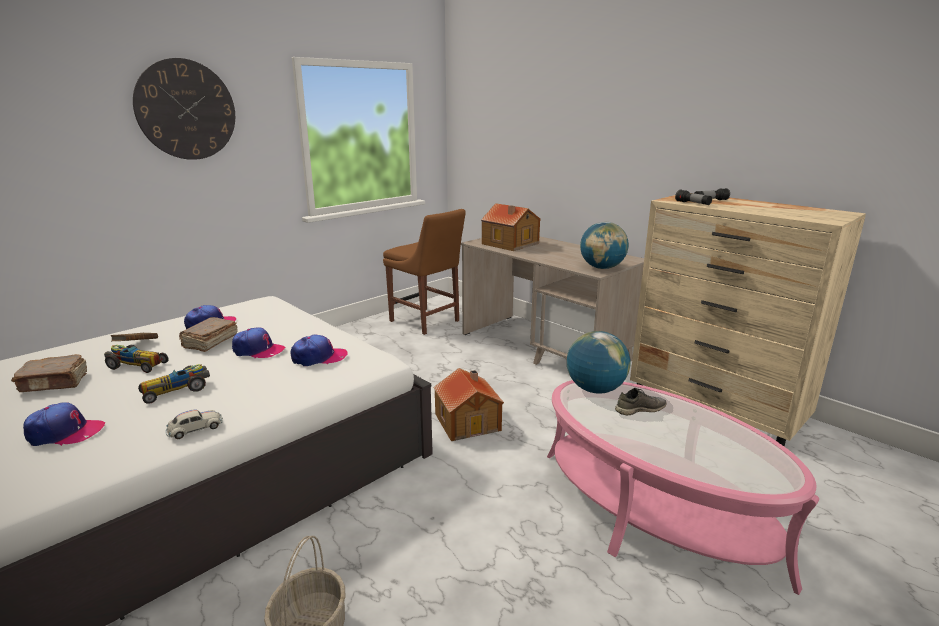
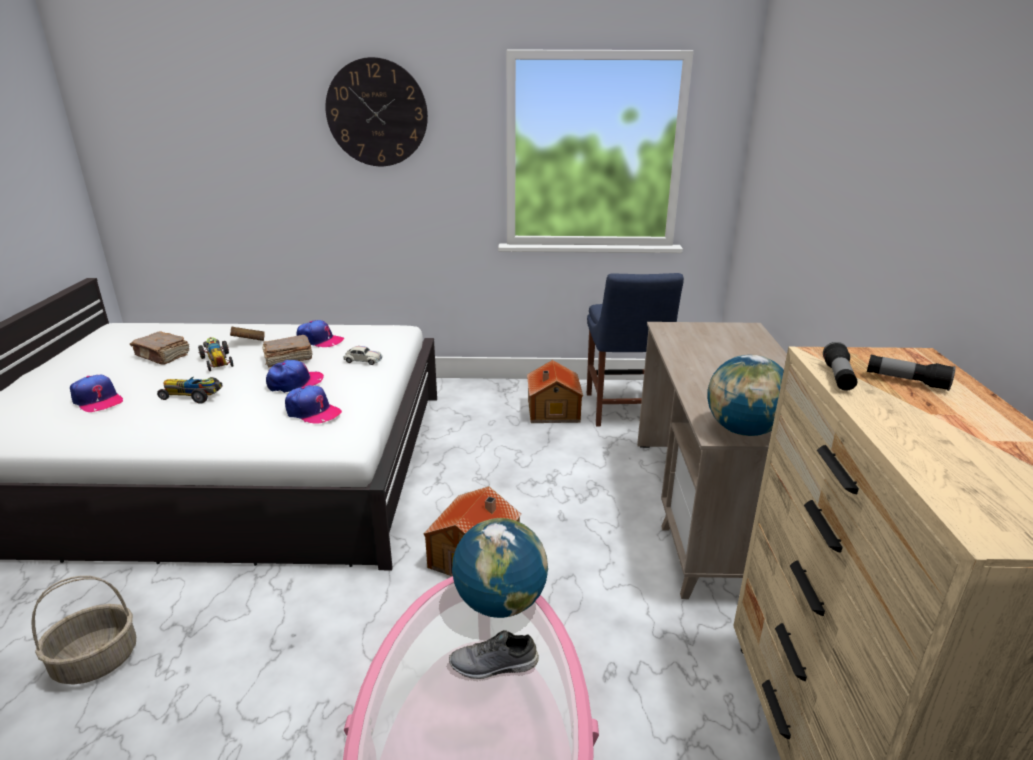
camera: 45 degrees right, 5 degrees up
(195, 429) = (141, 437): white toy car -> white toy car (363, 360)
(258, 350) = (295, 382): cap -> cap turned 90 degrees counterclockwise
(426, 322) = (623, 411): brown chair -> blue chair
(510, 244) = (703, 344): toy house -> toy house (552, 411)
(639, 409) = (493, 666): grey shoe -> grey shoe turned 150 degrees clockwise

